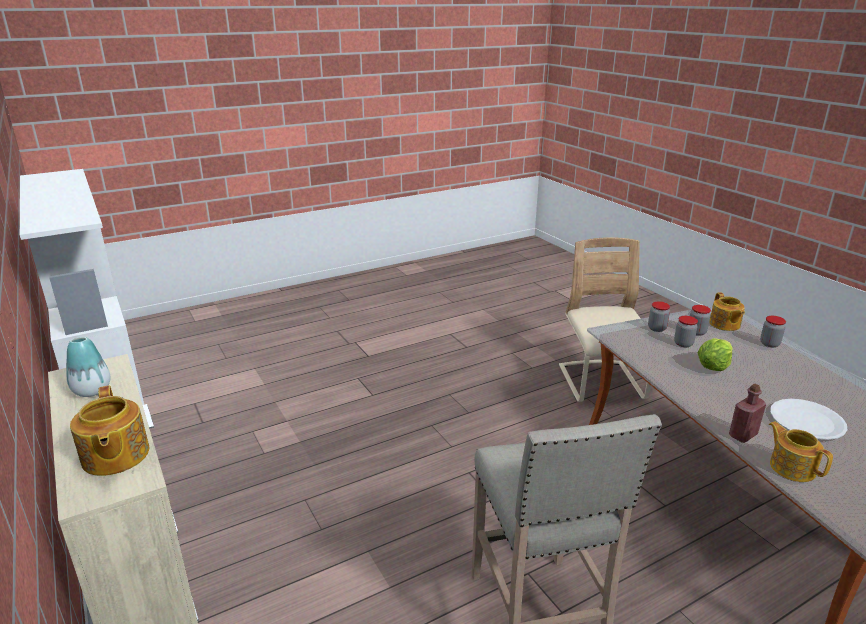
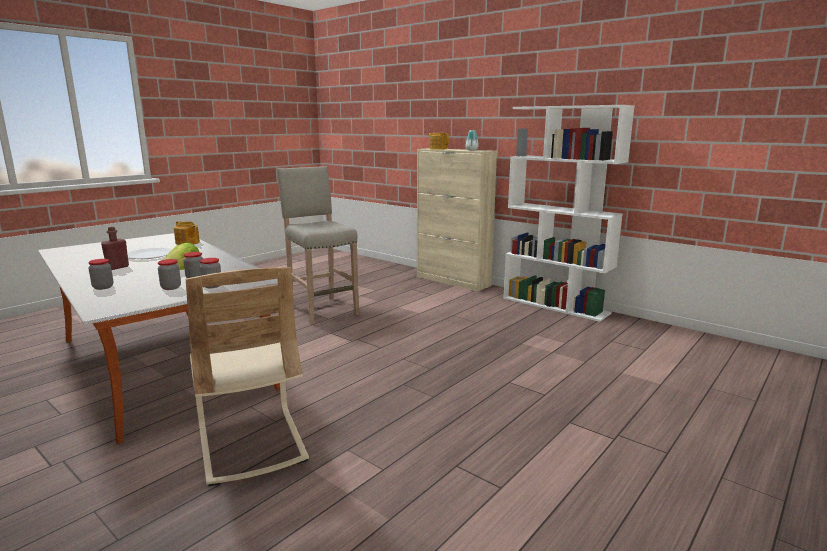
camera: 160 degrees right, 10 degrees down
(724, 324) = (128, 297): teapot -> none
(742, 435) = (202, 248): red bottle -> red bottle (117, 267)

